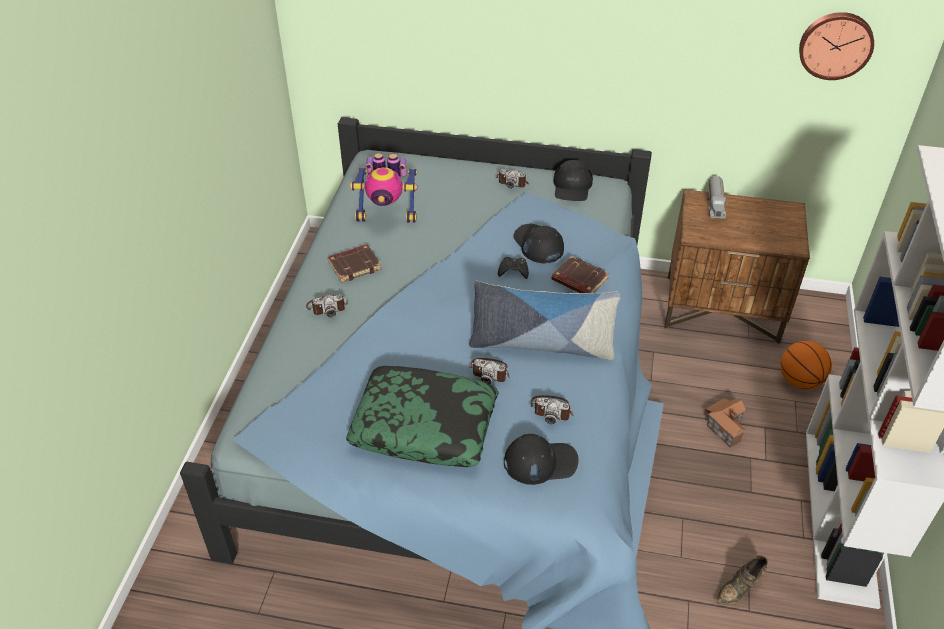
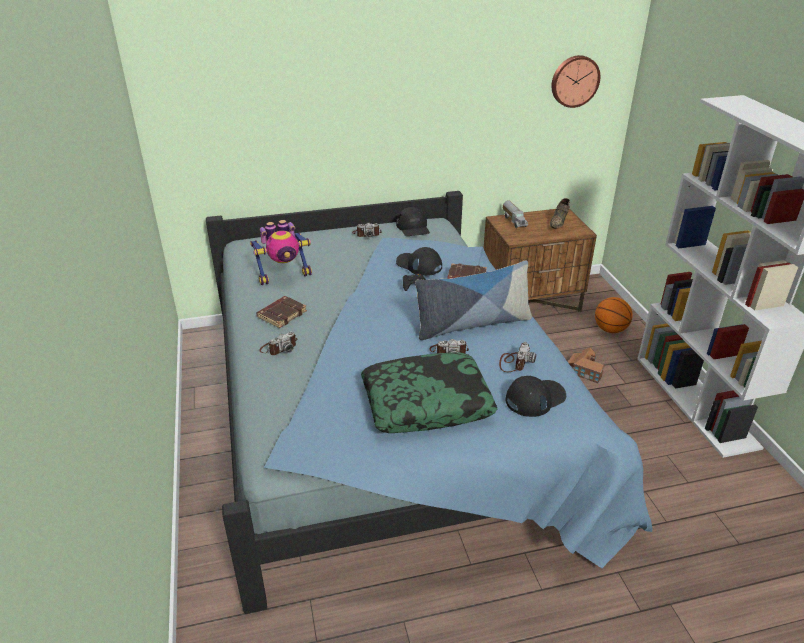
camera: 25 degrees left, 10 degrees down
(552, 410) = (514, 362): camera -> camera turned 60 degrees counterclockwise
(740, 587) = (671, 469): brown shoe -> brown shoe (559, 222)

